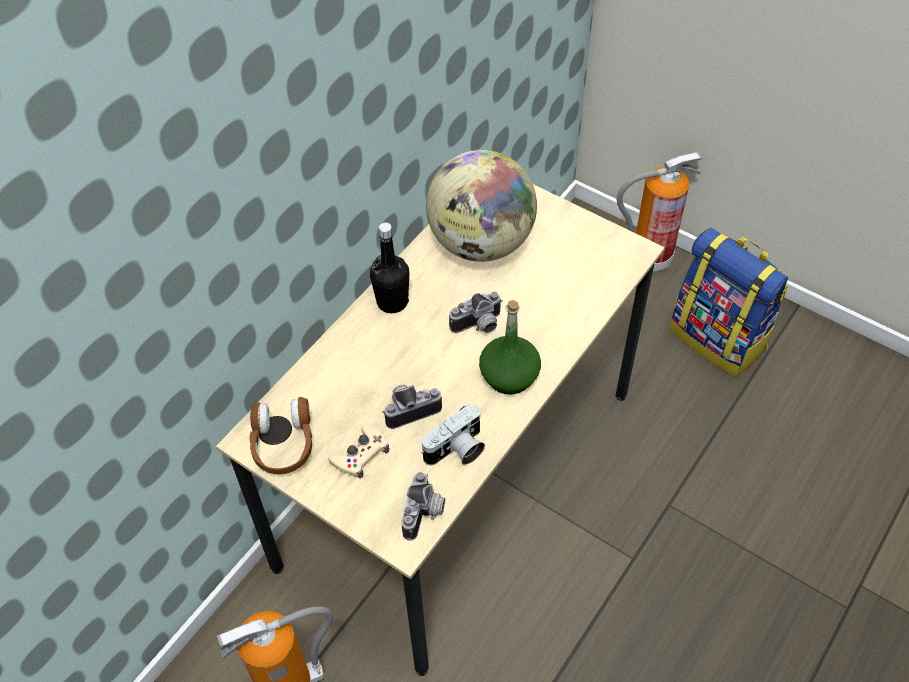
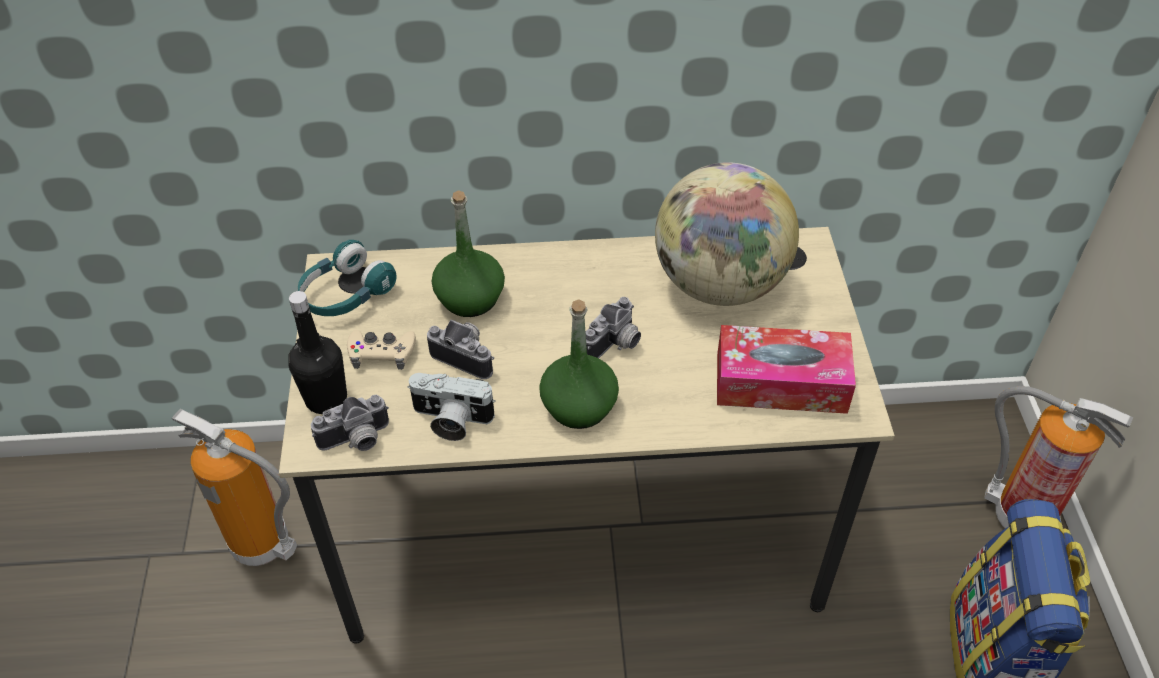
camera: 50 degrees right, 5 degrees down
(283, 444) = (345, 294): brown headphones -> turquoise headphones
(361, 375) = (470, 298): none -> green bottle
(392, 302) = (576, 266): black bottle -> black bottle (326, 399)
(479, 326) = (615, 345): camera -> camera turned 75 degrees counterclockwise
(583, 268) = (781, 382): none -> tissue box

